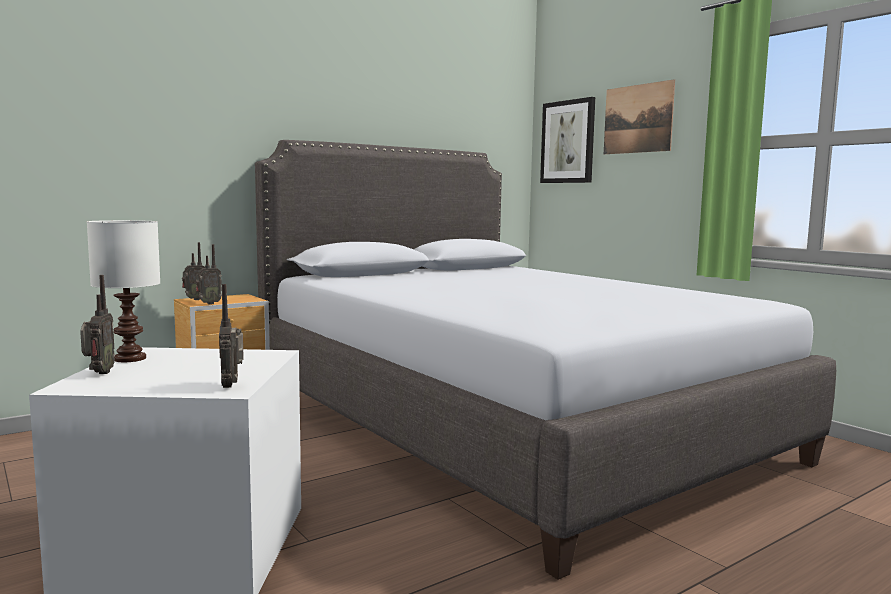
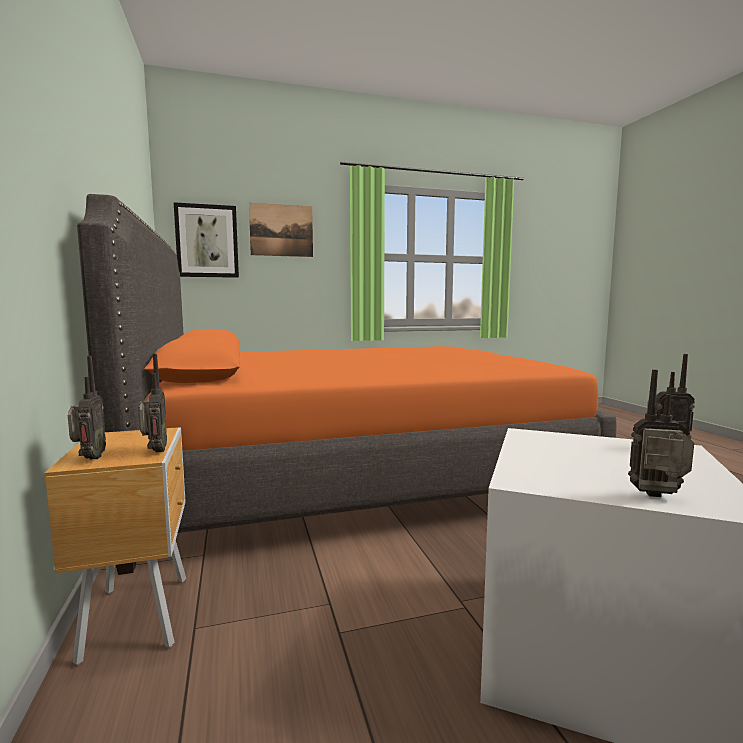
camera: 70 degrees left, 0 degrees up
(129, 358) = (566, 486): white table lamp -> none
(505, 426) = (353, 473): grey bed -> orange bed

